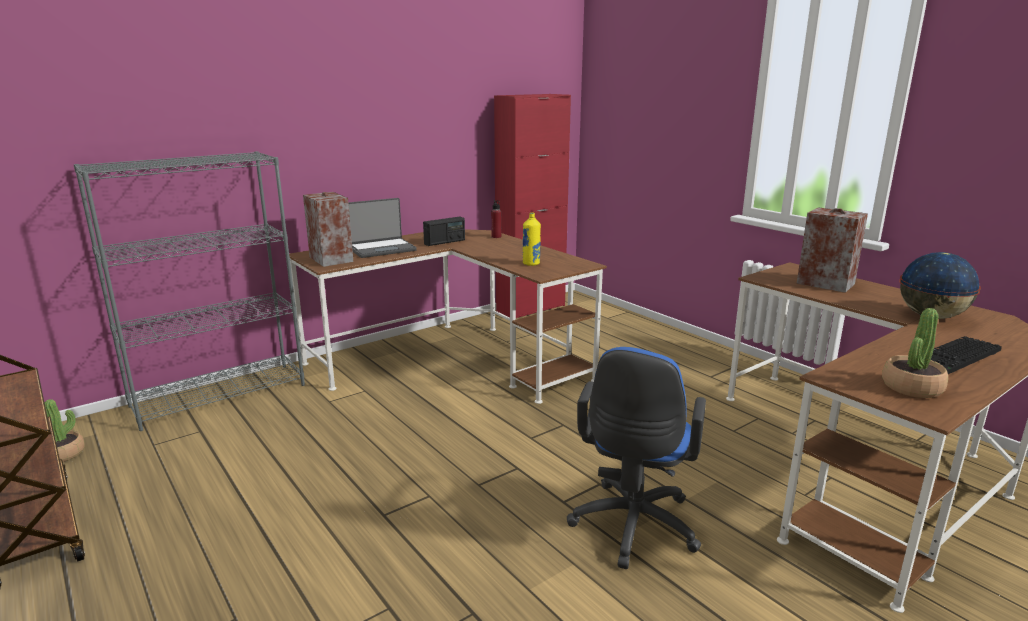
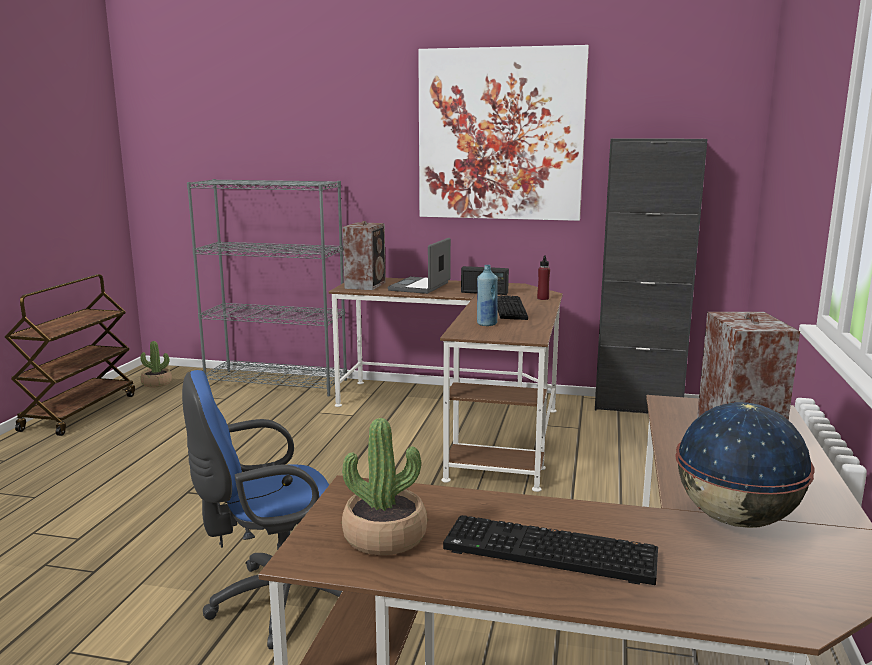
camera: 50 degrees right, 5 degrees down
(381, 249) = (421, 287): laptop -> laptop turned 90 degrees clockwise
(410, 94) = (500, 135): none -> picture
(504, 249) = (508, 309): none -> keyboard
(531, 263) = (486, 324): yellow bottle -> blue bottle
(531, 308) = (637, 407): red cabinet -> black cabinet

